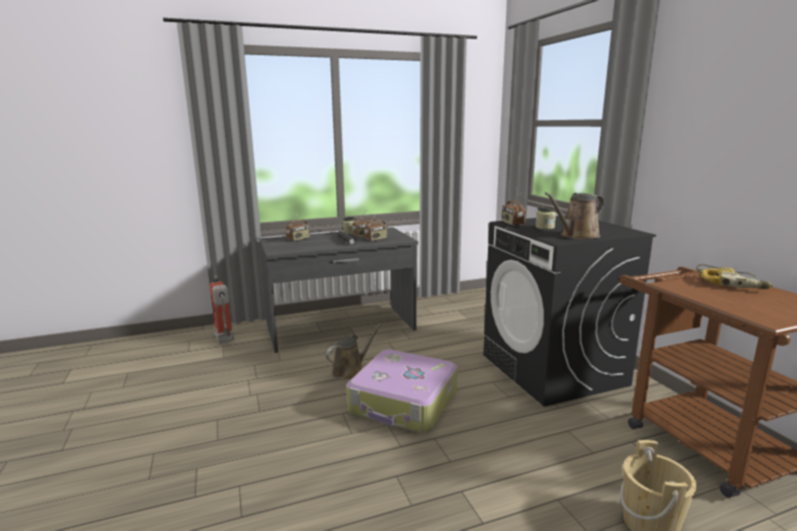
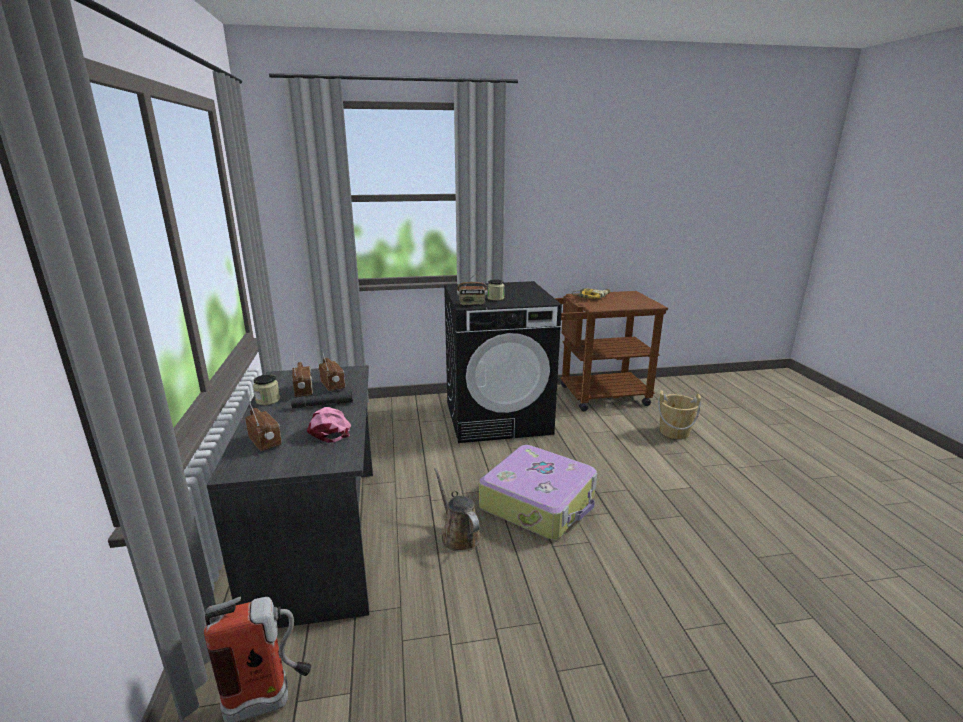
camera: 80 degrees left, 5 degrees up
(313, 245) = (329, 430): none -> pink cap
(577, 236) = (532, 295): brown watering can -> none

